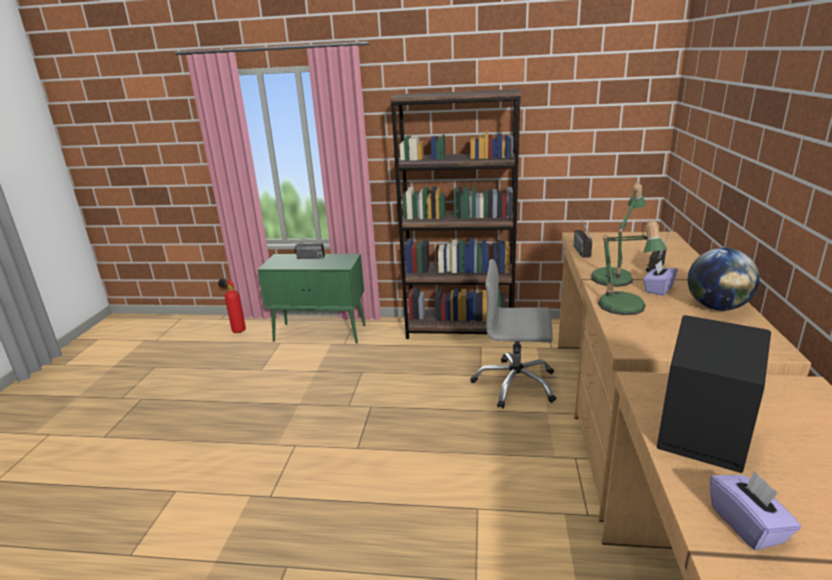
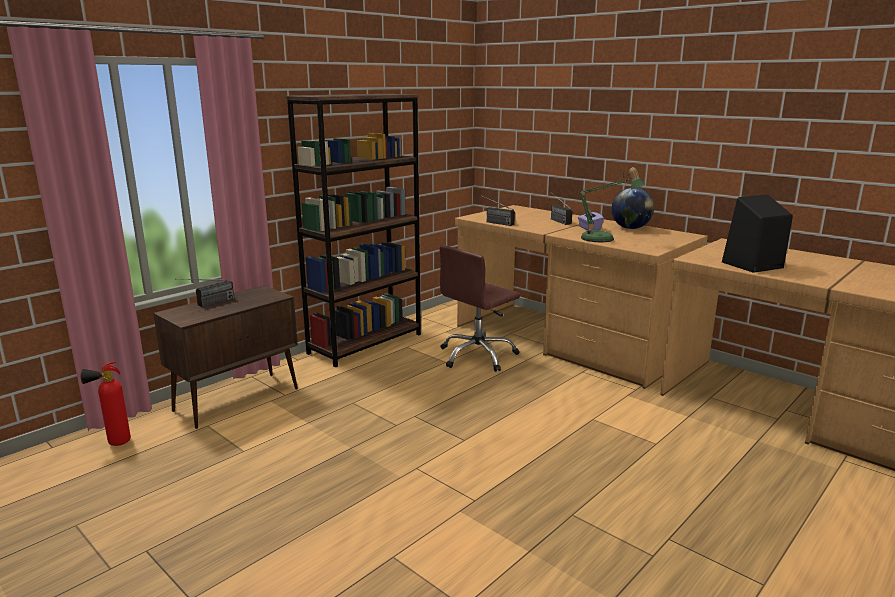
camera: 55 degrees left, 5 degrees down
(321, 333) = (238, 399): green cabinet -> brown cabinet
(515, 384) = (478, 356): grey office chair -> brown office chair
(615, 276) = (555, 229): table lamp -> none
(747, 525) = (818, 277): purple tissue box -> none

